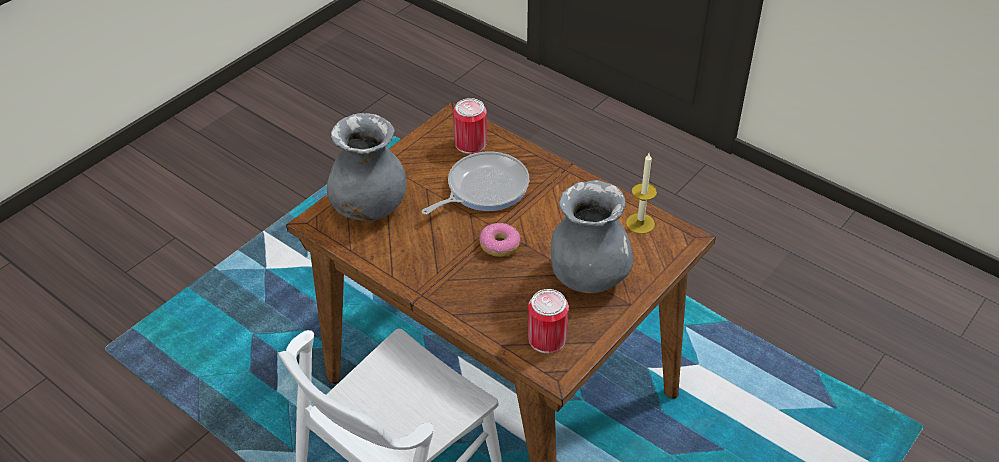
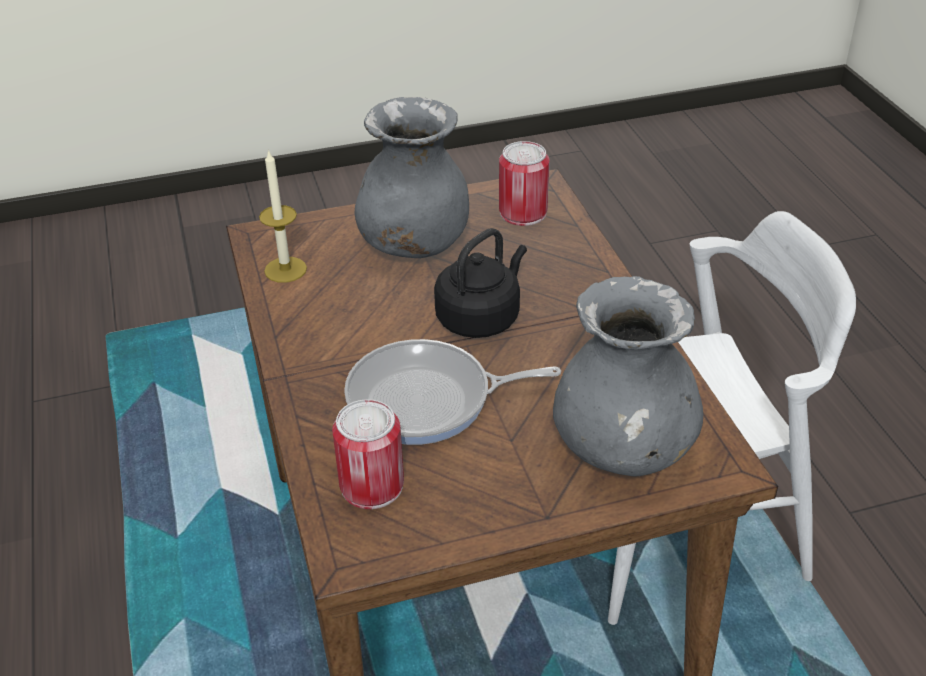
camera: 145 degrees left, 5 degrees down
(500, 245) = (481, 317): donut -> black kettle

